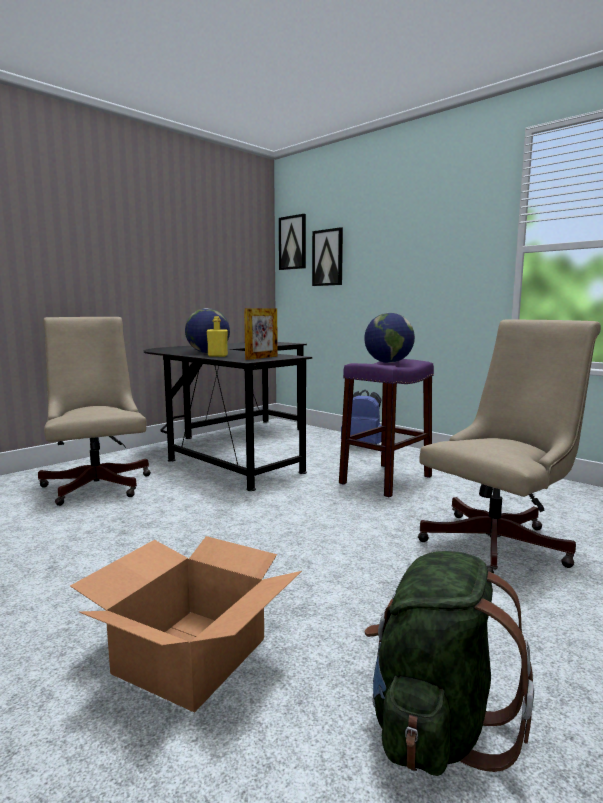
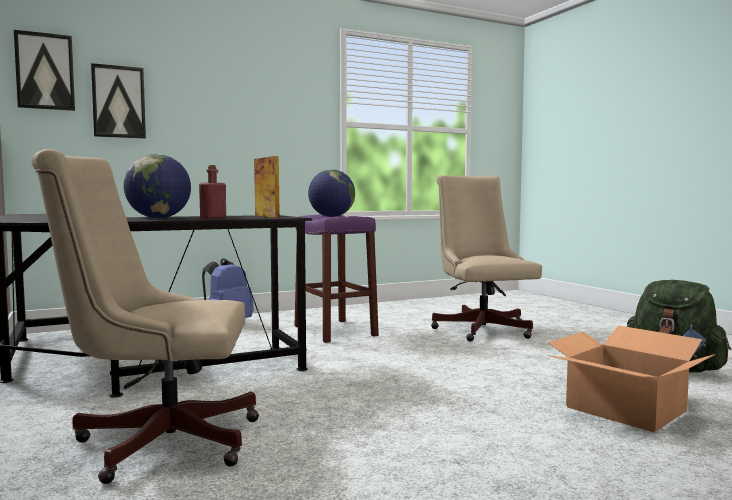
camera: 70 degrees left, 5 degrees down
(217, 356) = (213, 218): yellow bottle -> red bottle

